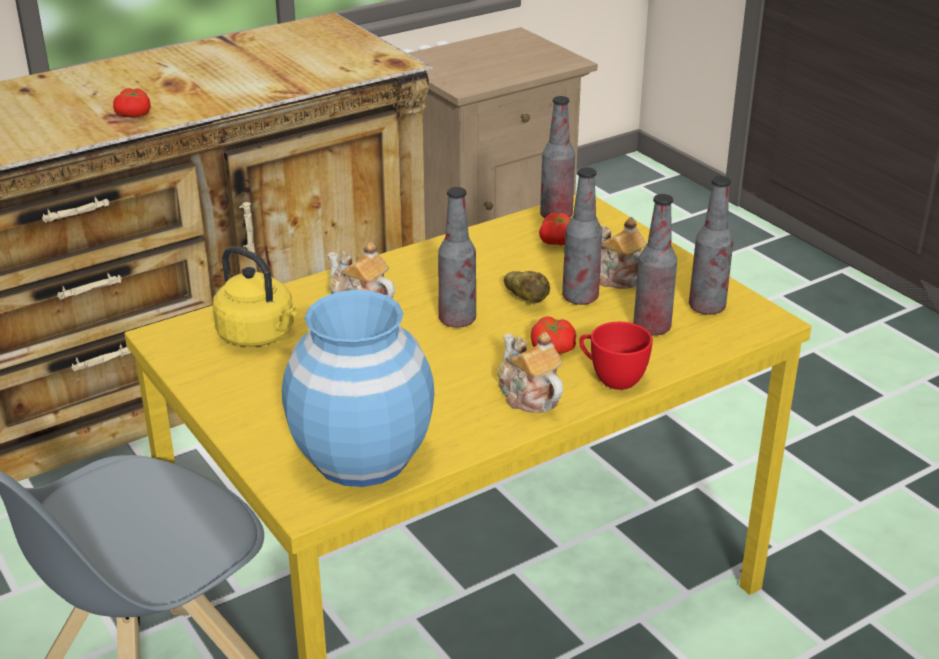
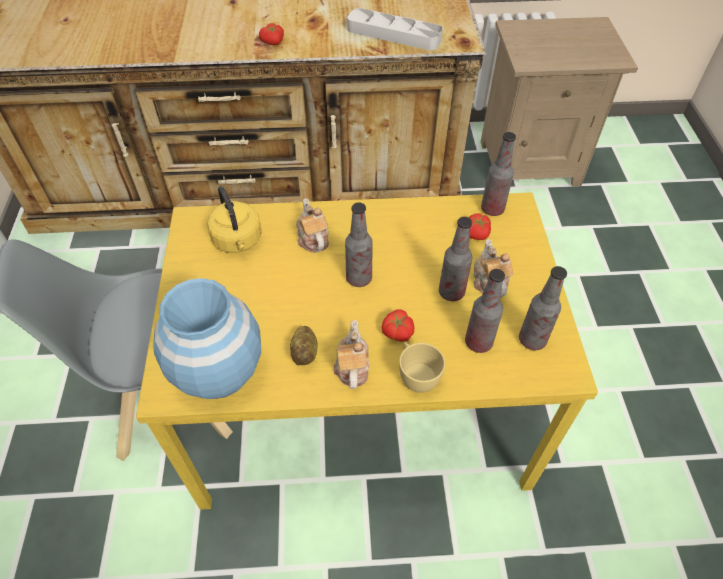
camera: 30 degrees right, 20 degrees up
(297, 74) = (393, 34): none -> grey tray
(526, 300) = (415, 279): potato -> potato (305, 352)
(611, 378) = (416, 376): red cup -> yellow cup

